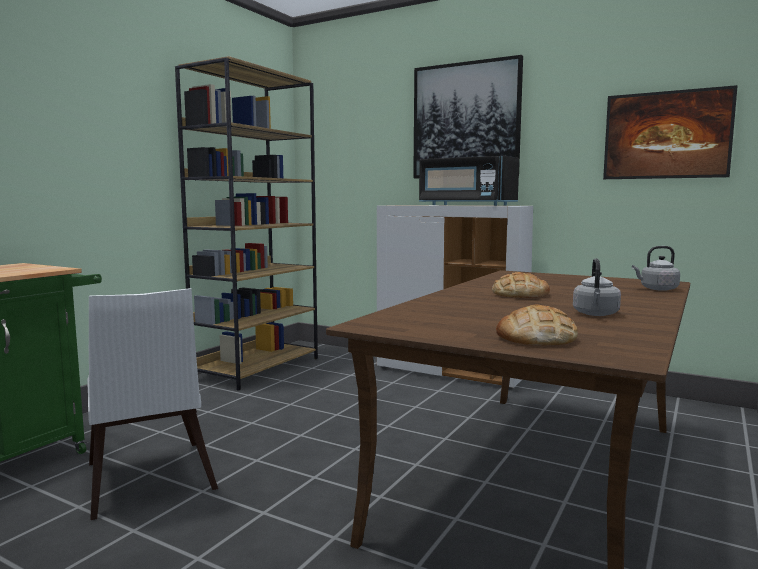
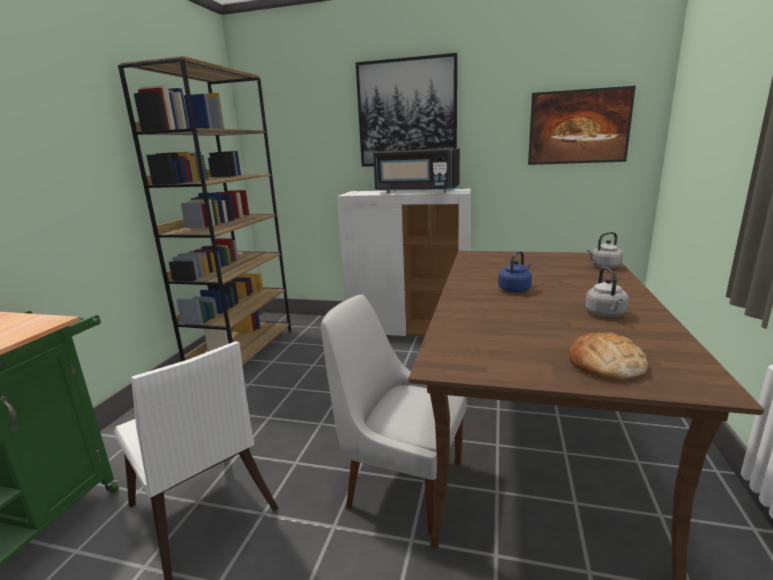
camera: 15 degrees left, 10 degrees up
(354, 493) = (401, 483): none -> white chair
(519, 294) = (515, 289): bread -> blue kettle

